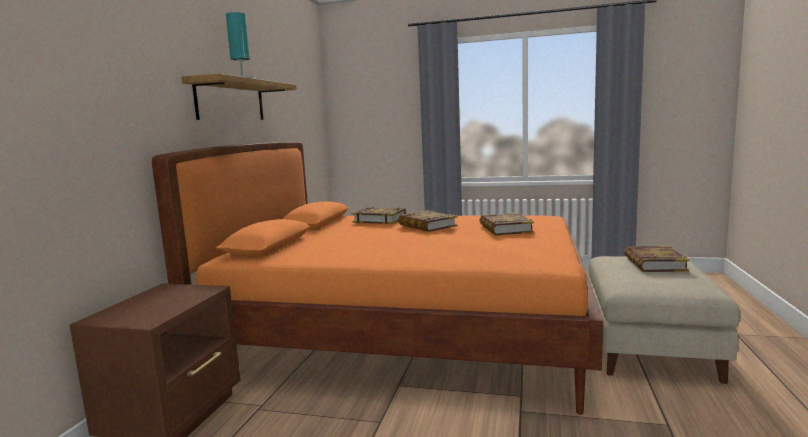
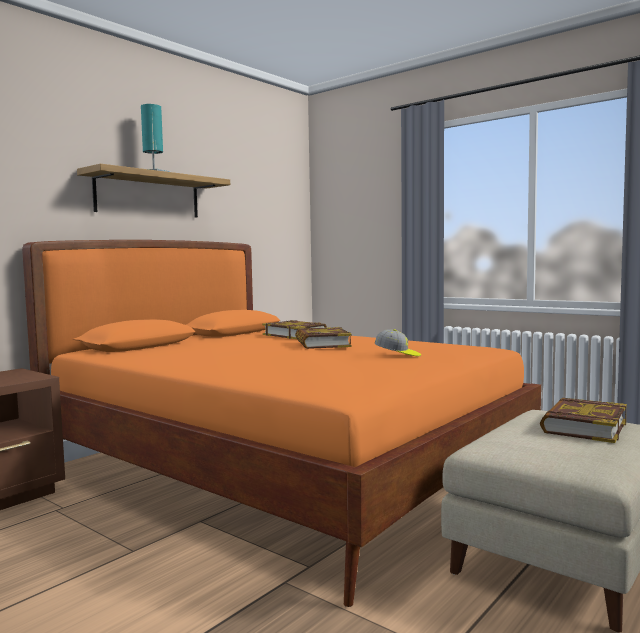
camera: 25 degrees right, 5 degrees down
(505, 229) = (397, 355): book -> cap

